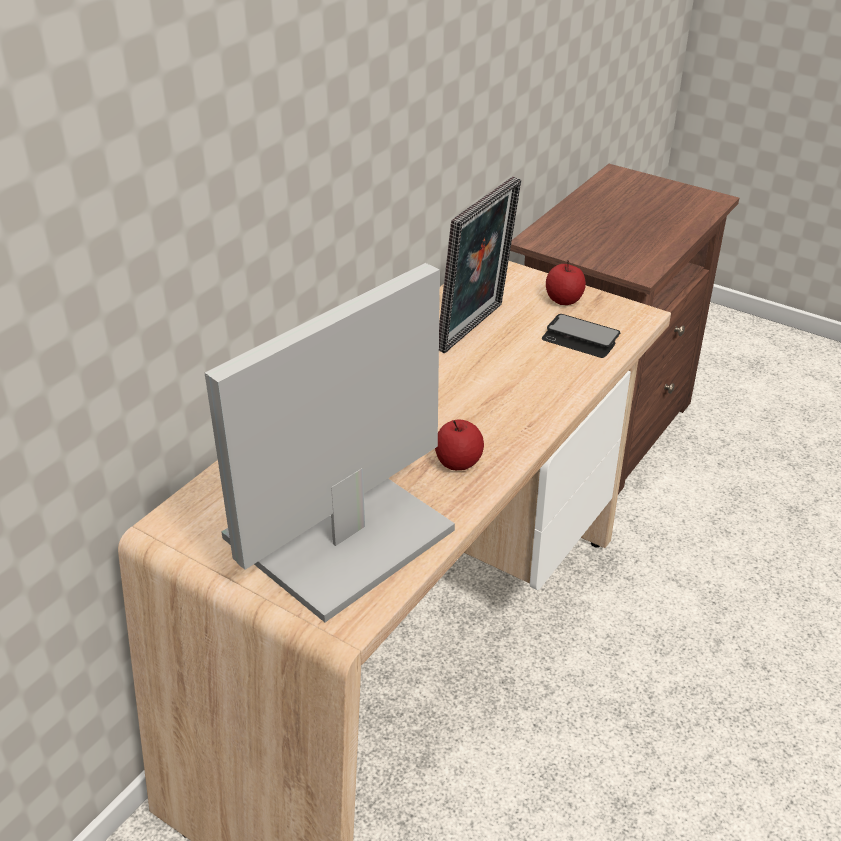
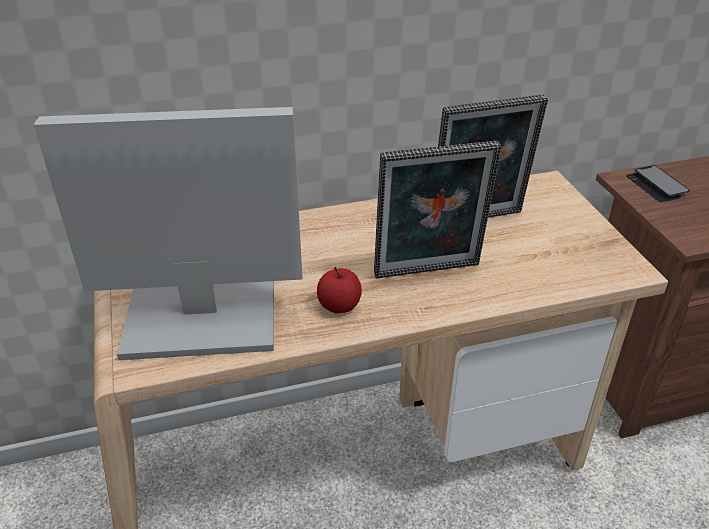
camera: 40 degrees right, 0 degrees up
(494, 395) = (428, 273): none -> picture frame
(563, 300) = (578, 230): apple -> none
(580, 338) = (554, 264): phone -> phone (656, 185)

